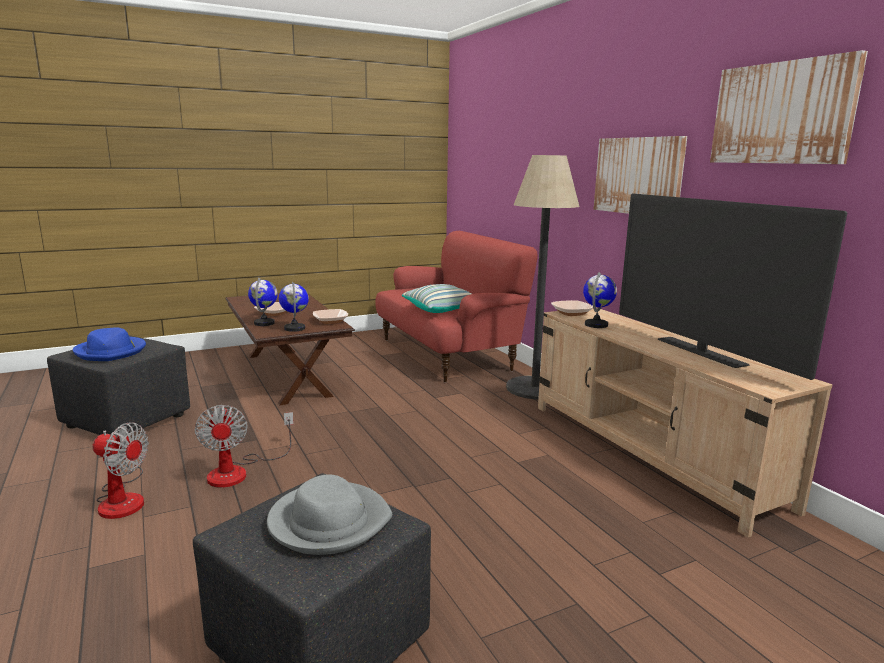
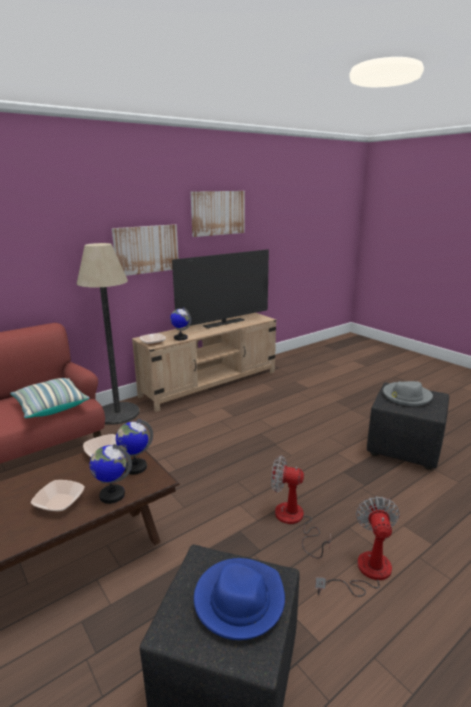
camera: 100 degrees left, 5 degrees up
(239, 471) = (294, 521): fan -> fan turned 135 degrees counterclockwise

